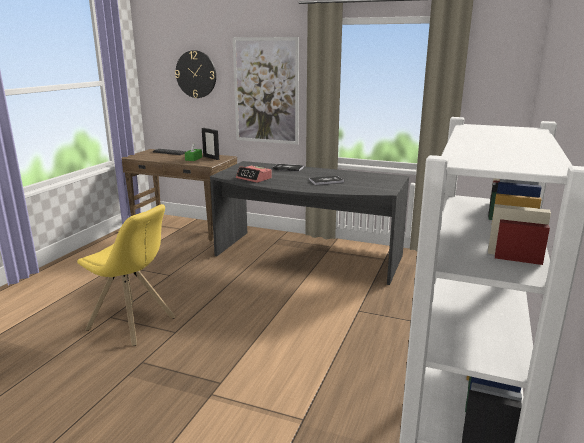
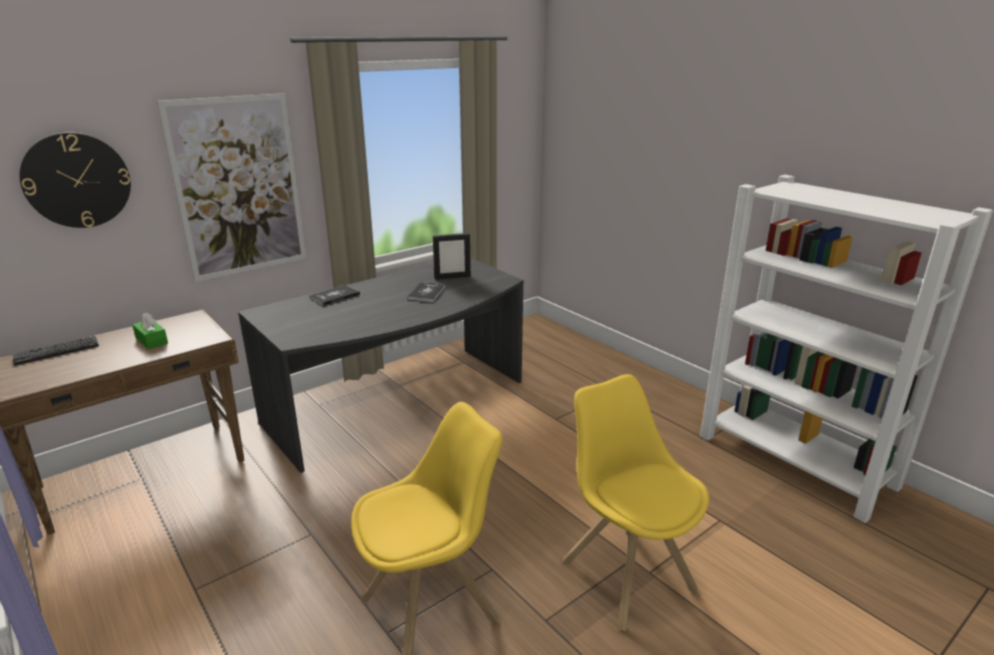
camera: 60 degrees left, 5 degrees up
(202, 384) = (626, 575): none -> yellow chair
(211, 157) = (174, 327): picture frame -> picture frame (452, 277)
(254, 178) = (348, 326): alarm clock -> none

